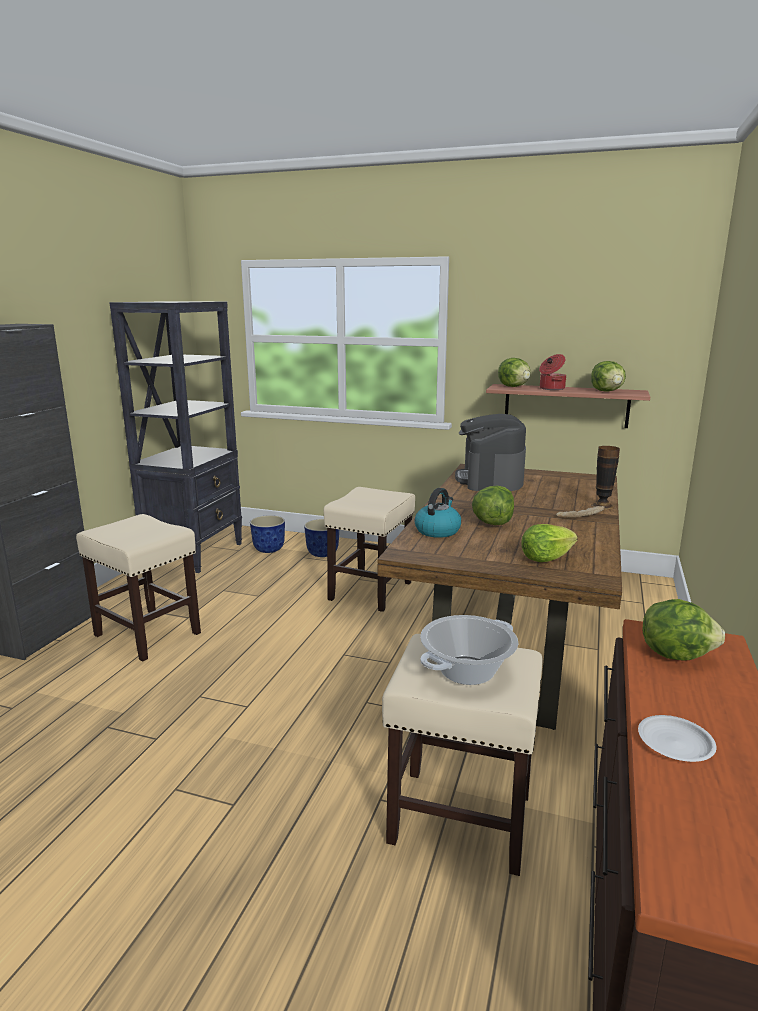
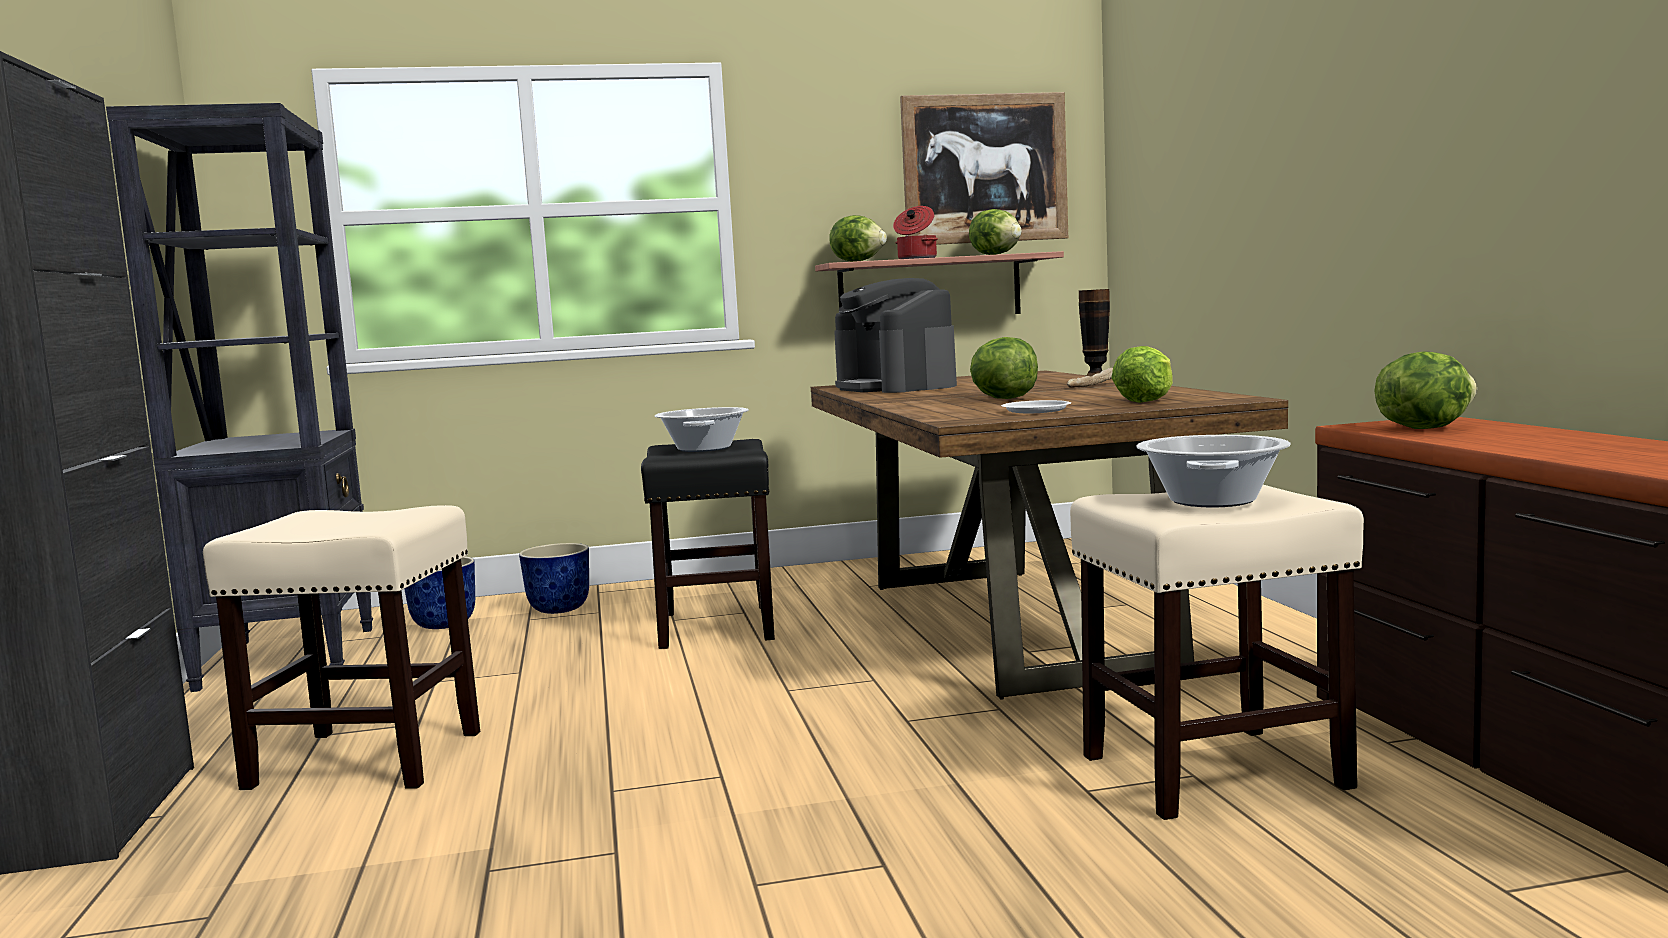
camera: 30 degrees left, 10 degrees down
(370, 498) = (703, 448): none -> cooking pot
(371, 590) = (716, 625): beige stool -> black stool
(437, 530) = (950, 409): kettle -> none
(616, 330) = (985, 169): none -> picture
(675, 743) = (1564, 451): white plate -> white plate (1036, 411)

